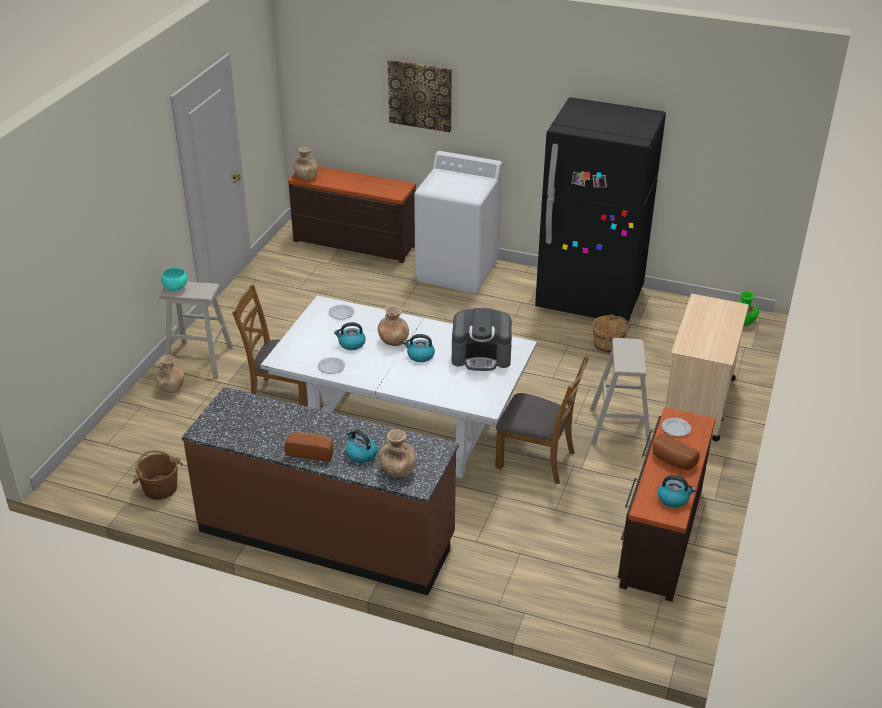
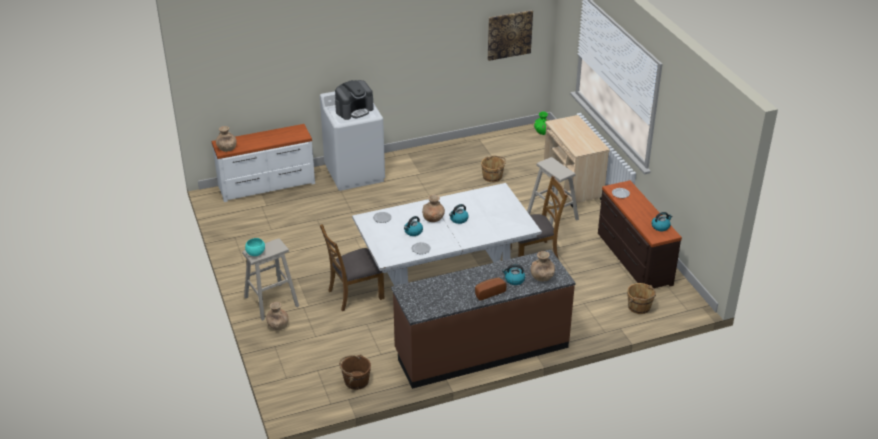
camera: 40 degrees left, 0 degrees up
(354, 244) = (267, 185): brown dresser -> white dresser
(420, 95) = (302, 59): picture -> picture (509, 35)
(481, 356) = (489, 204): coffee machine -> coffee machine (354, 110)
(586, 601) = (639, 307): none -> brown bucket
(590, 299) = (451, 155): black fridge -> none
(672, 461) = (638, 210): bread -> none

